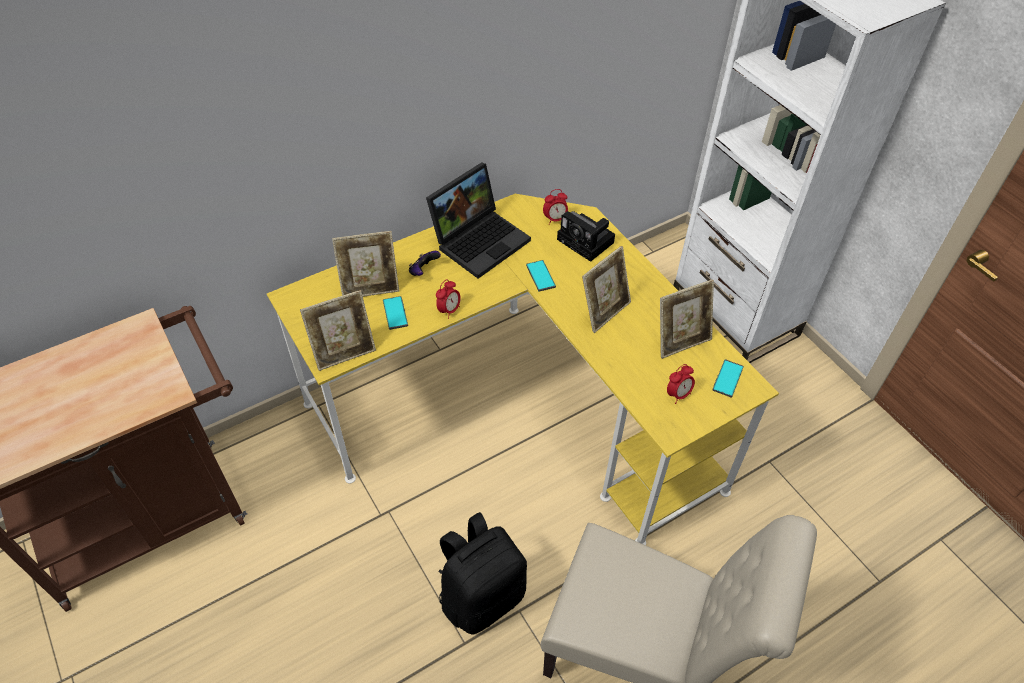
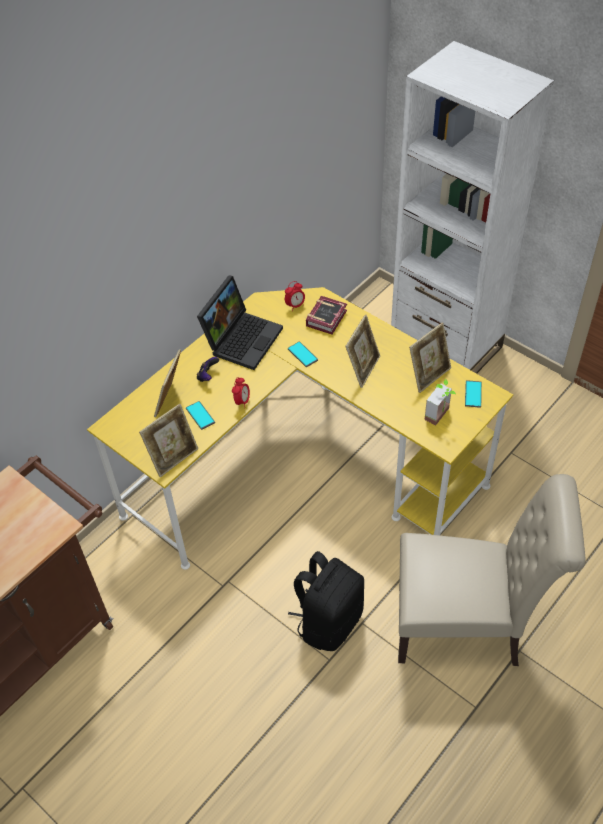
camera: 15 degrees left, 0 degrees up
(370, 287) = (170, 401): picture frame -> picture frame turned 135 degrees clockwise
(587, 242) = (328, 317): camera -> book
(678, 394) = (441, 416): alarm clock -> potted plant

